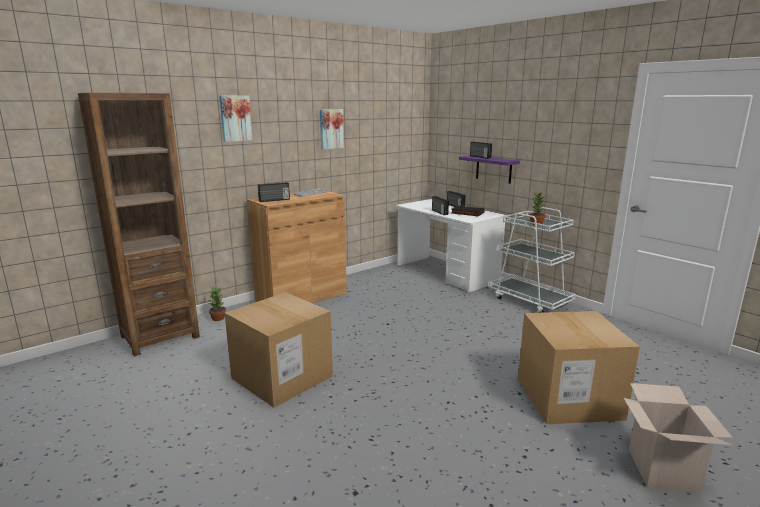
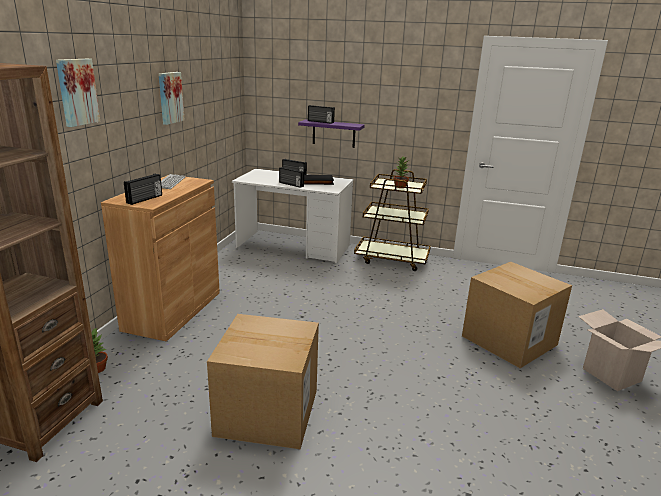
camera: 35 degrees left, 5 degrees up
(530, 300) = (392, 259): white cart -> brown cart

